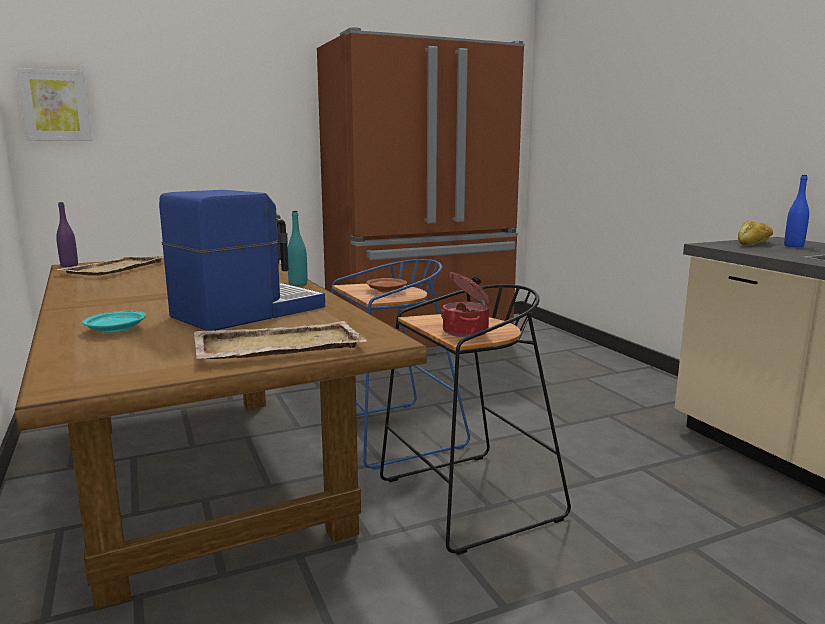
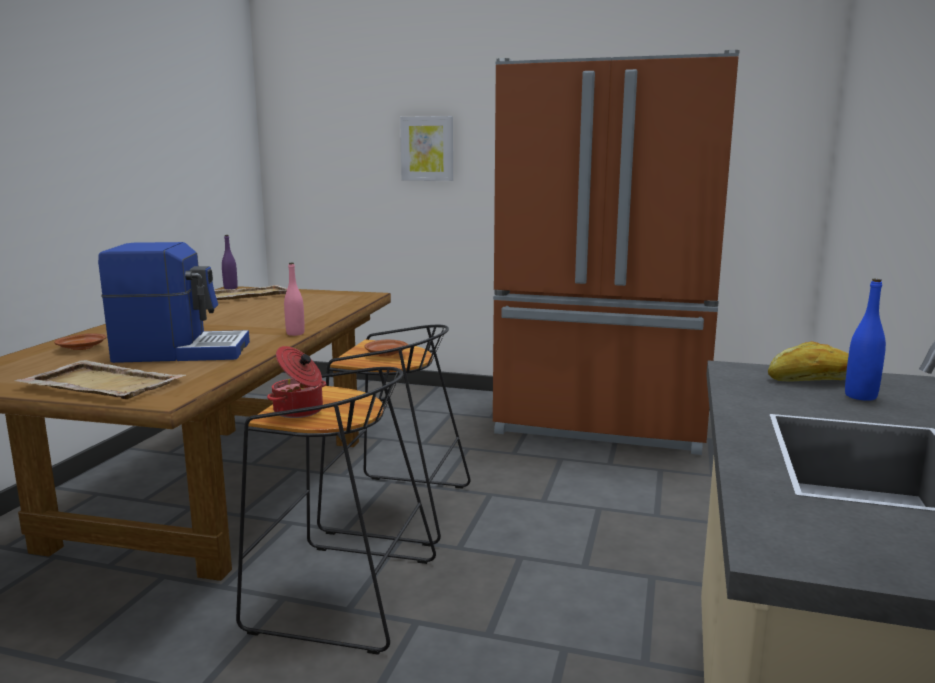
camera: 40 degrees right, 0 degrees up
(55, 105) = (293, 147): picture -> picture (427, 148)
(116, 330) = (82, 348): turquoise plate -> brown plate
(298, 284) = (295, 333): turquoise bottle -> pink bottle
(391, 435) = (394, 509): blue stool -> black stool

